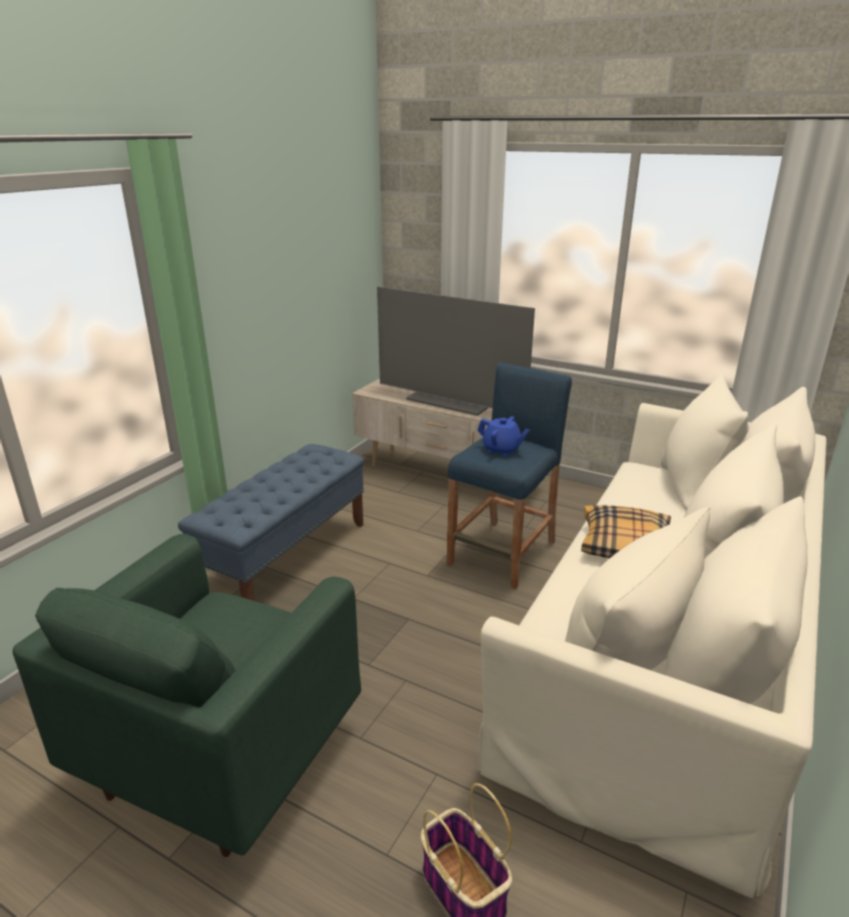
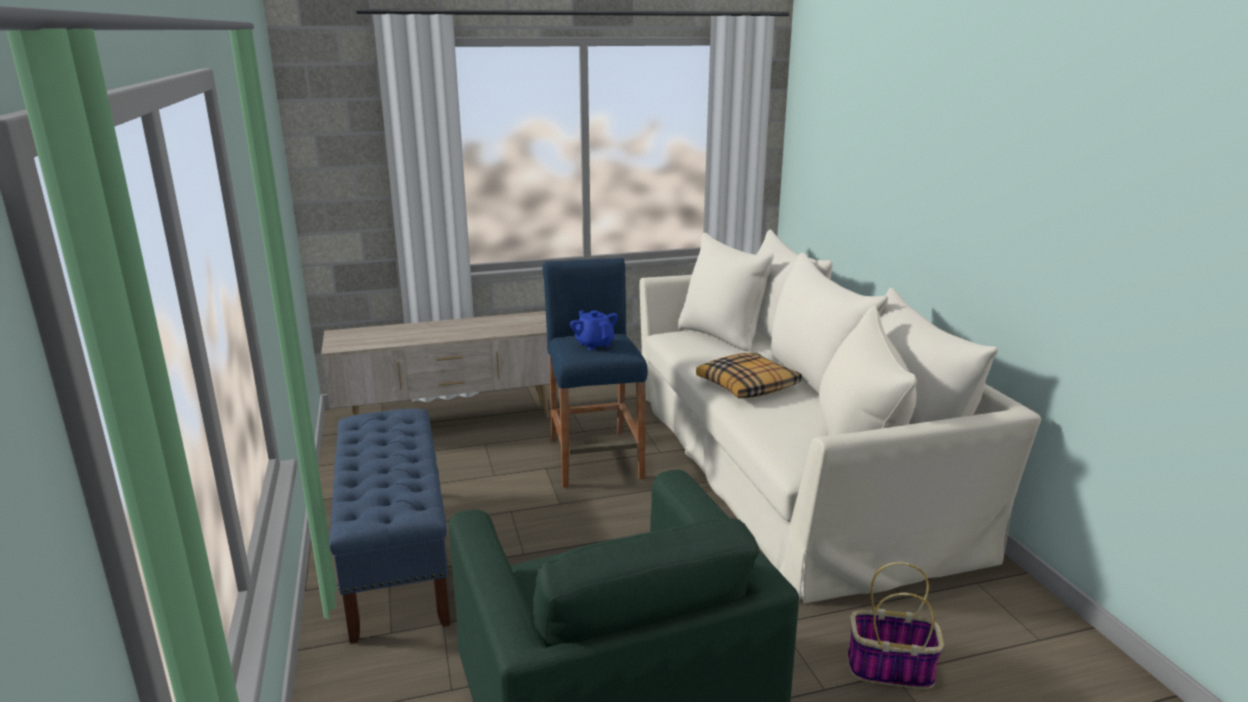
camera: 45 degrees left, 5 degrees down
(451, 401) = (446, 329): television -> none
(501, 450) = (594, 344): blue teapot -> blue teapot turned 105 degrees counterclockwise

